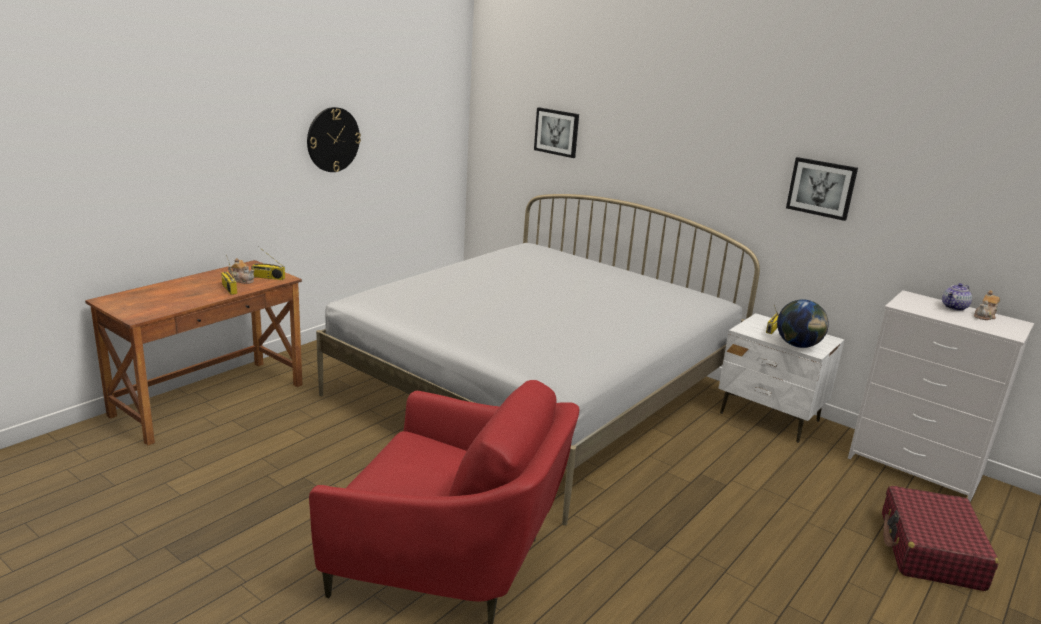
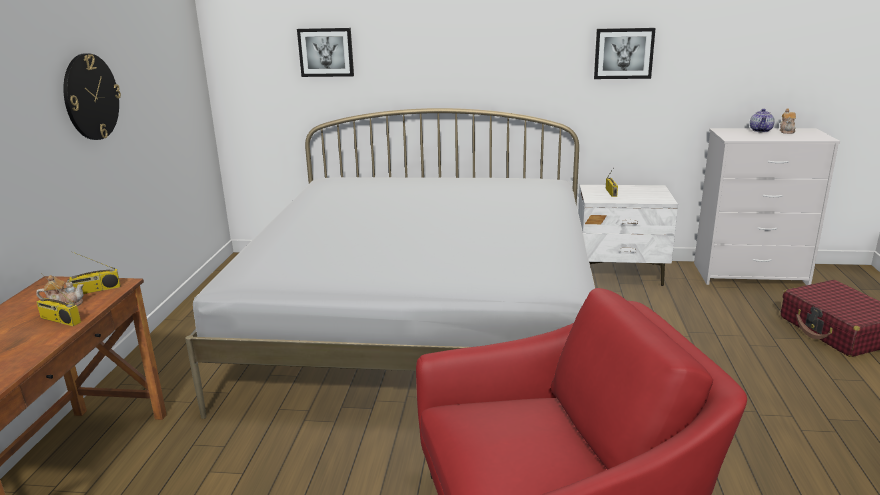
camera: 30 degrees left, 0 degrees up
(798, 345) = (647, 199): globe -> none

